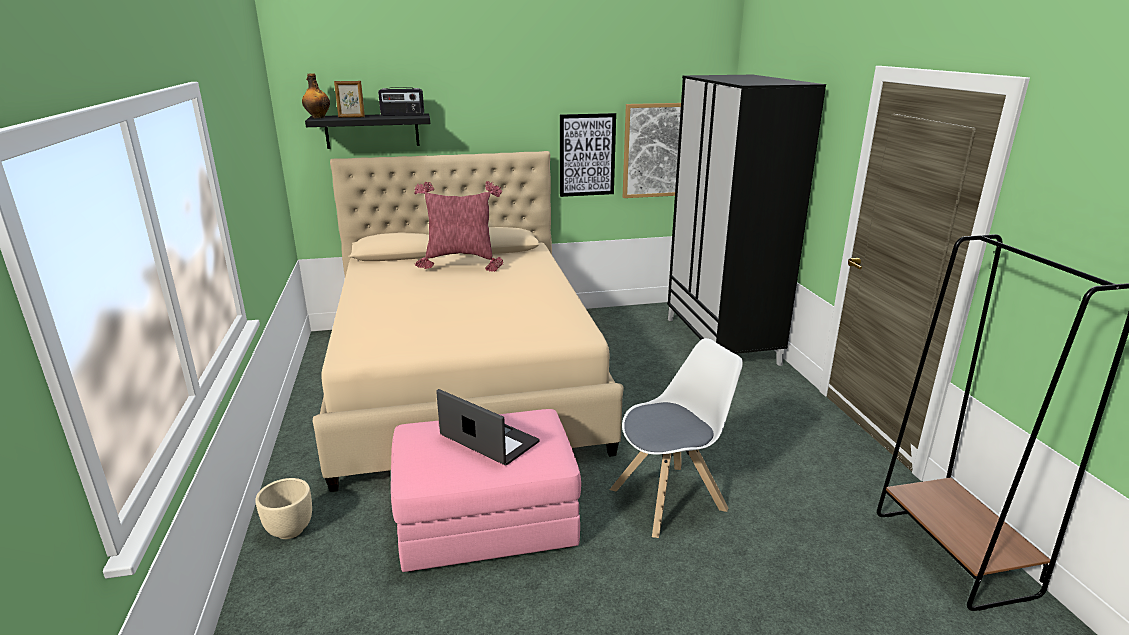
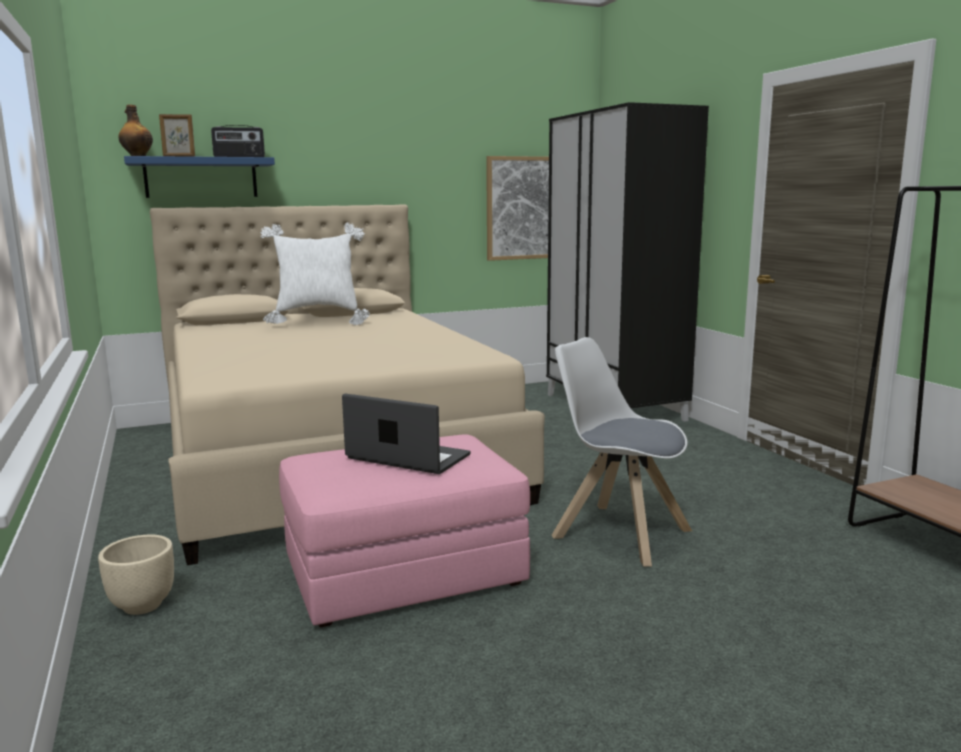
camera: 10 degrees left, 10 degrees down
(372, 131) = (201, 178): black shelf -> blue shelf
(461, 267) = (318, 324): red pillow -> white pillow
(587, 155) = (447, 212): picture -> none
(671, 498) = (618, 533): chair -> chair turned 105 degrees counterclockwise

